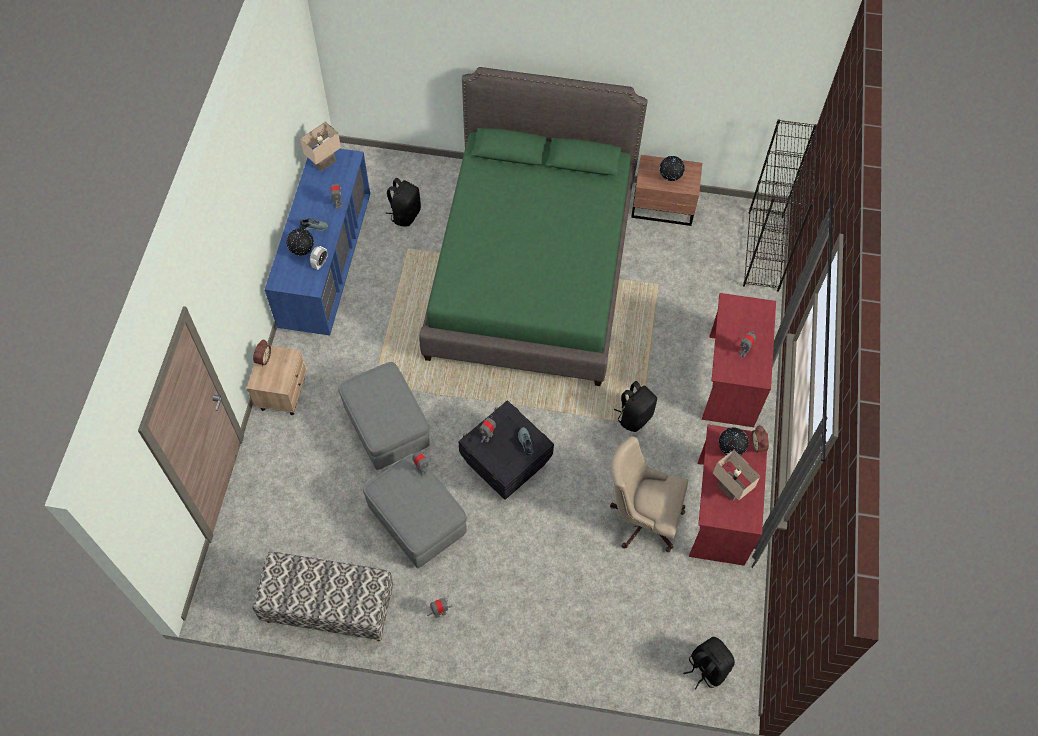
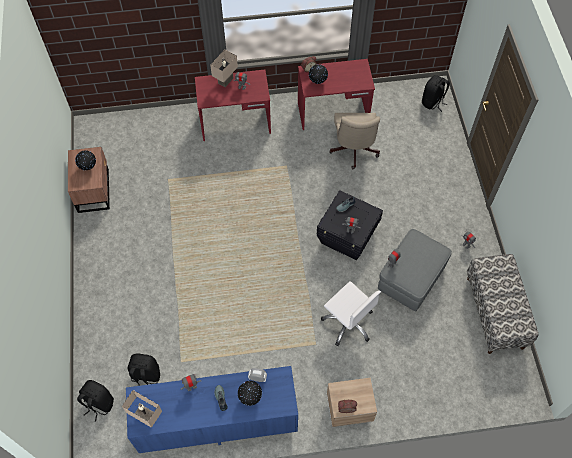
camera: 105 degrees left, 0 degrees up
(386, 427) = (348, 322): grey ottoman -> white office chair
(531, 270) = (178, 264): green bed -> none
(634, 416) = (282, 170): black backpack -> black backpack (98, 403)
(728, 489) = (345, 78): beige table lamp -> beige table lamp (226, 81)
(763, 251) = (121, 122): black bookcase -> none

